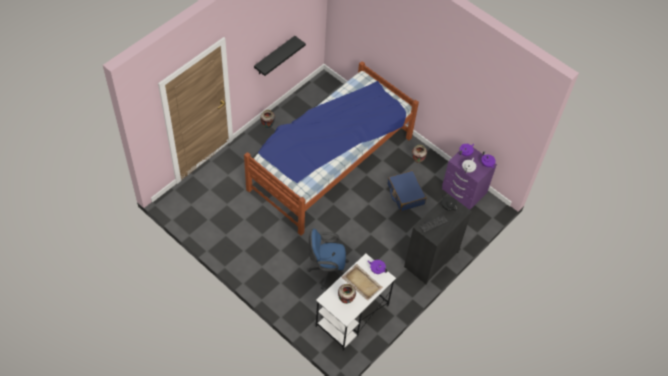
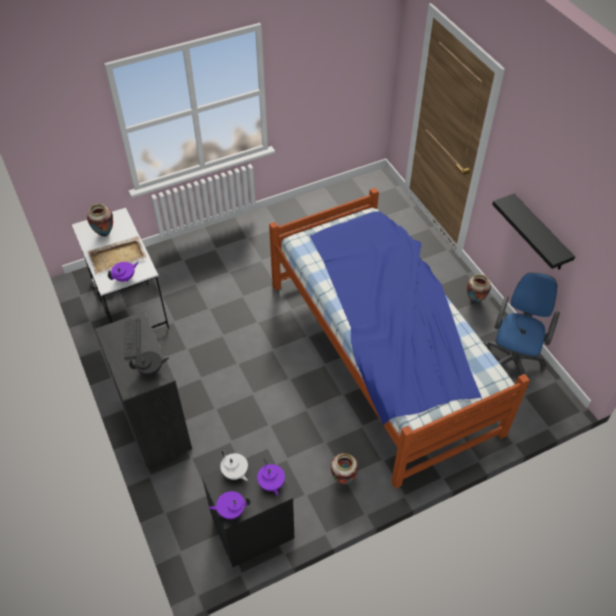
camera: 115 degrees right, 5 degrees down
(327, 271) = (206, 297): blue office chair -> blue office chair (513, 358)
(405, 194) = (284, 434): blue suitcase -> none
(463, 191) = (252, 527): purple nightstand -> black nightstand

